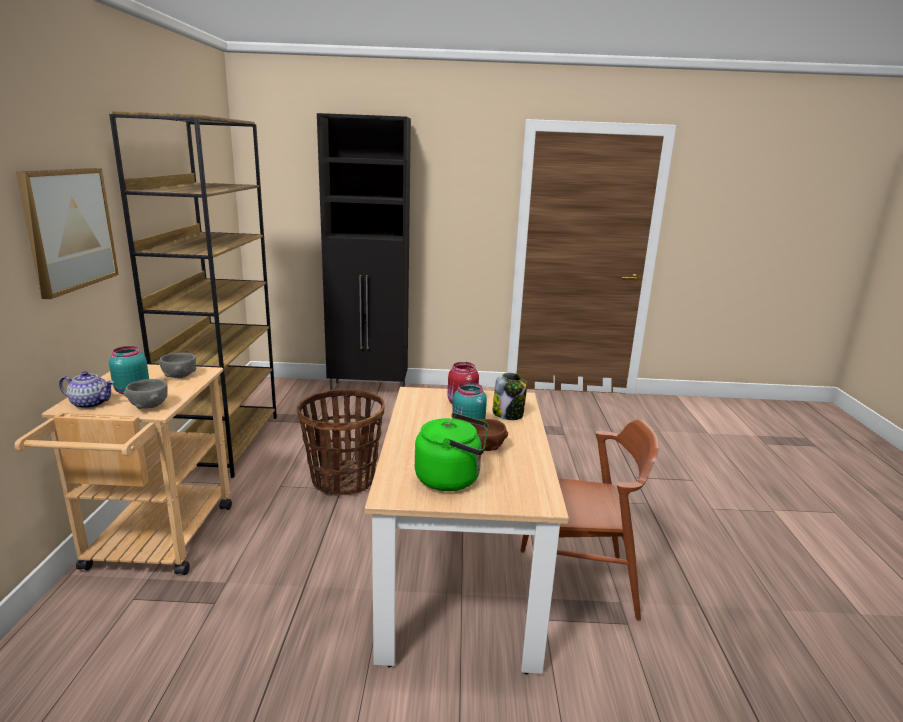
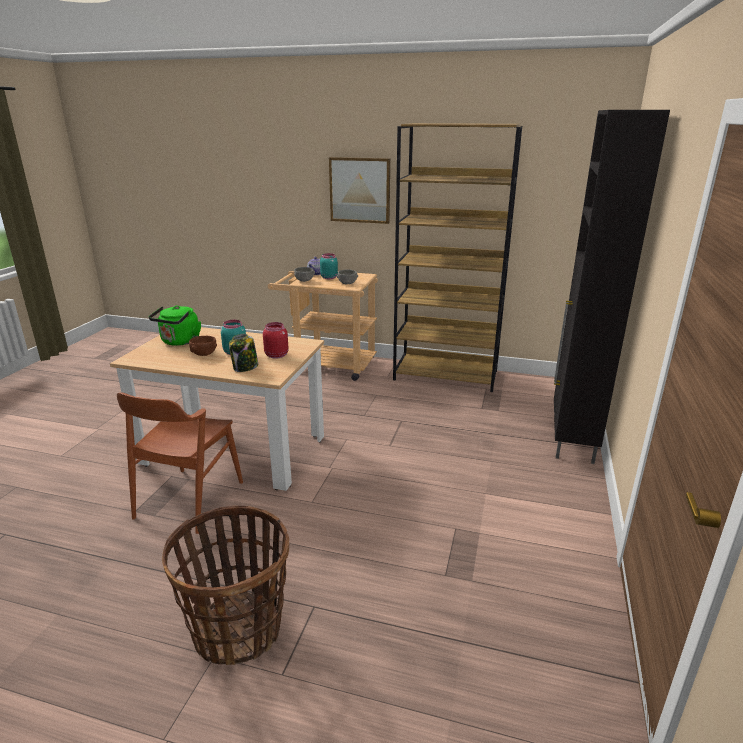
camera: 105 degrees right, 5 degrees up
(343, 480) = (377, 416): basket -> basket (238, 630)

